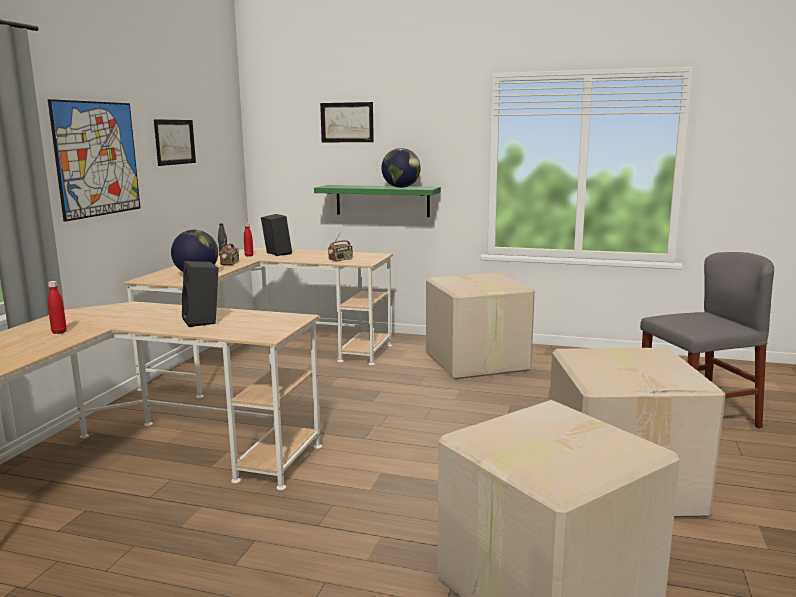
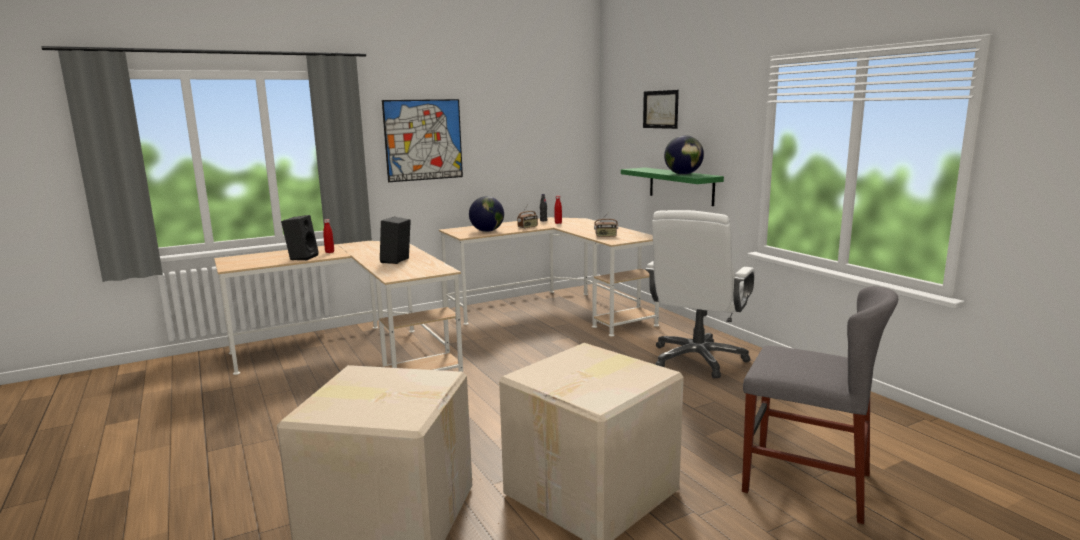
camera: 45 degrees right, 0 degrees up
(175, 142) = (508, 127): picture -> none
(276, 254) = (579, 224): black speaker -> black speaker (302, 257)
(476, 362) = (697, 359): cardboard box -> white office chair

